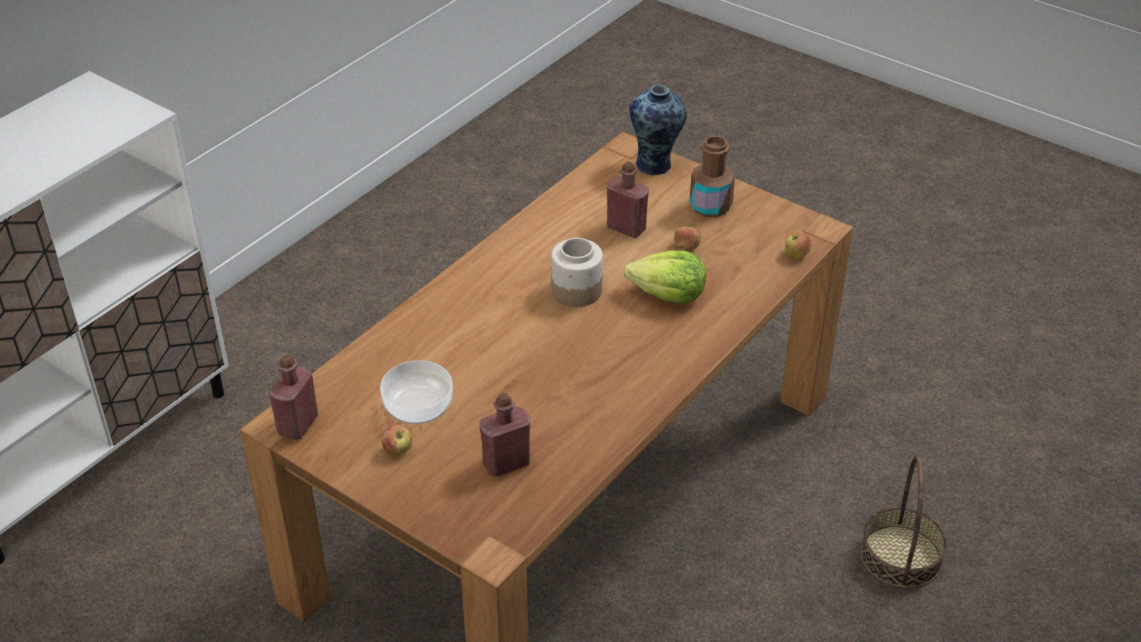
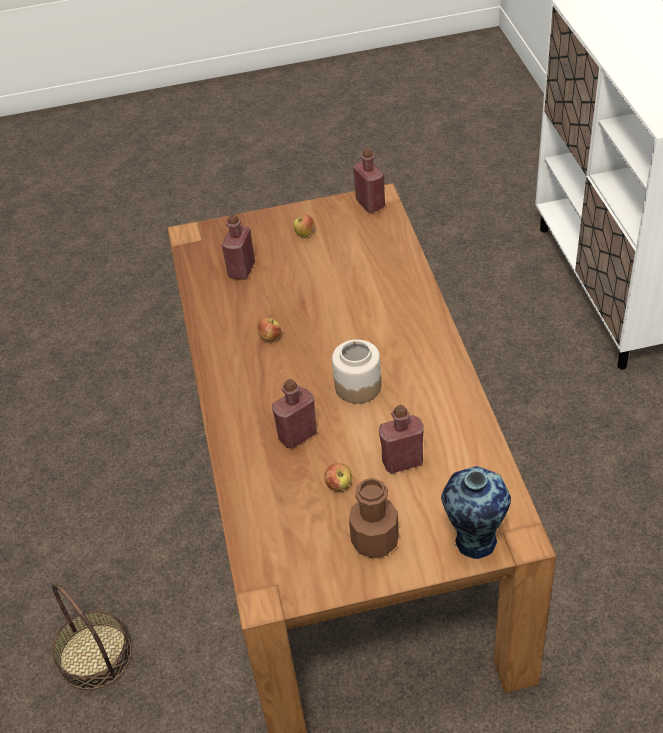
camera: 135 degrees right, 5 degrees up
(418, 406) = (331, 256): bowl -> none
(668, 295) = (297, 435): lettuce -> red bottle
(796, 255) = (252, 553): apple -> apple (270, 337)

